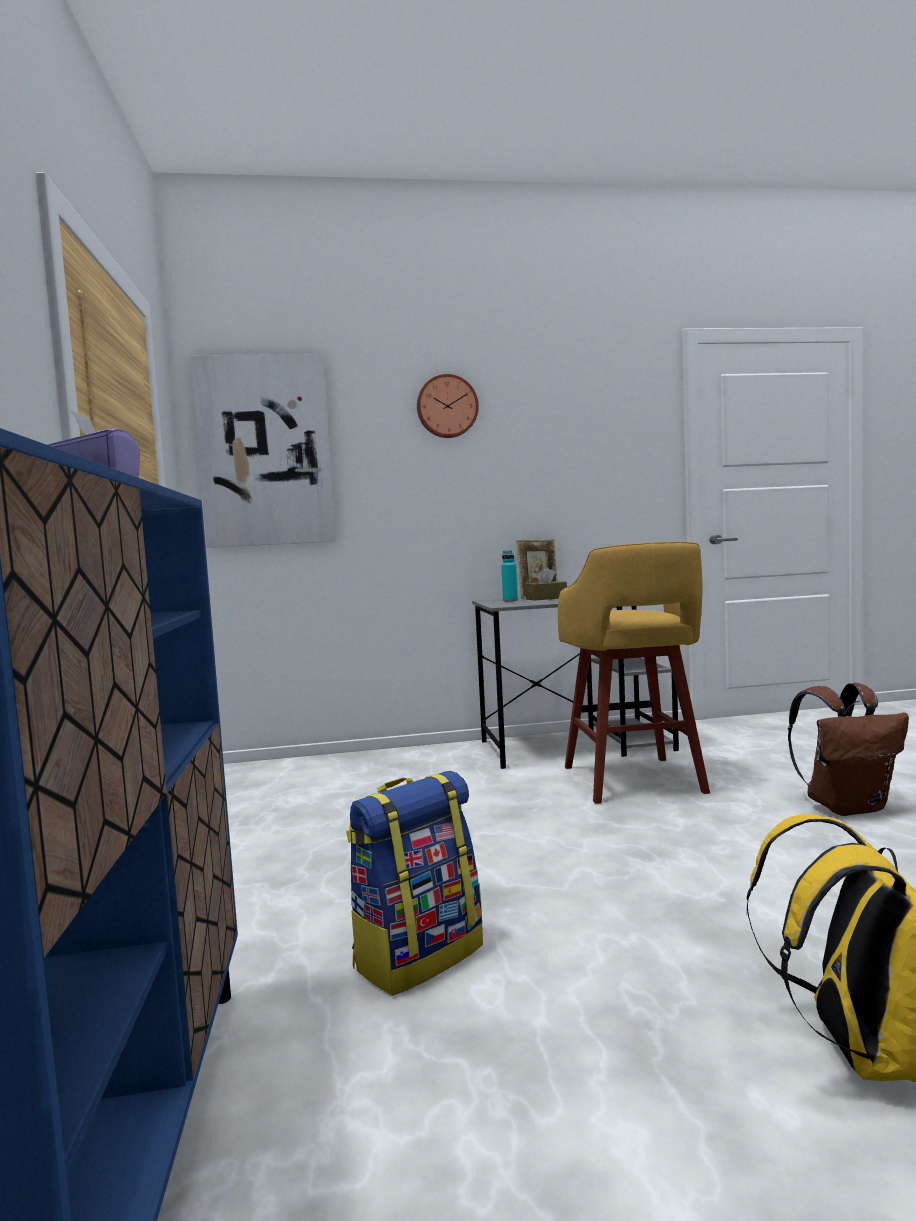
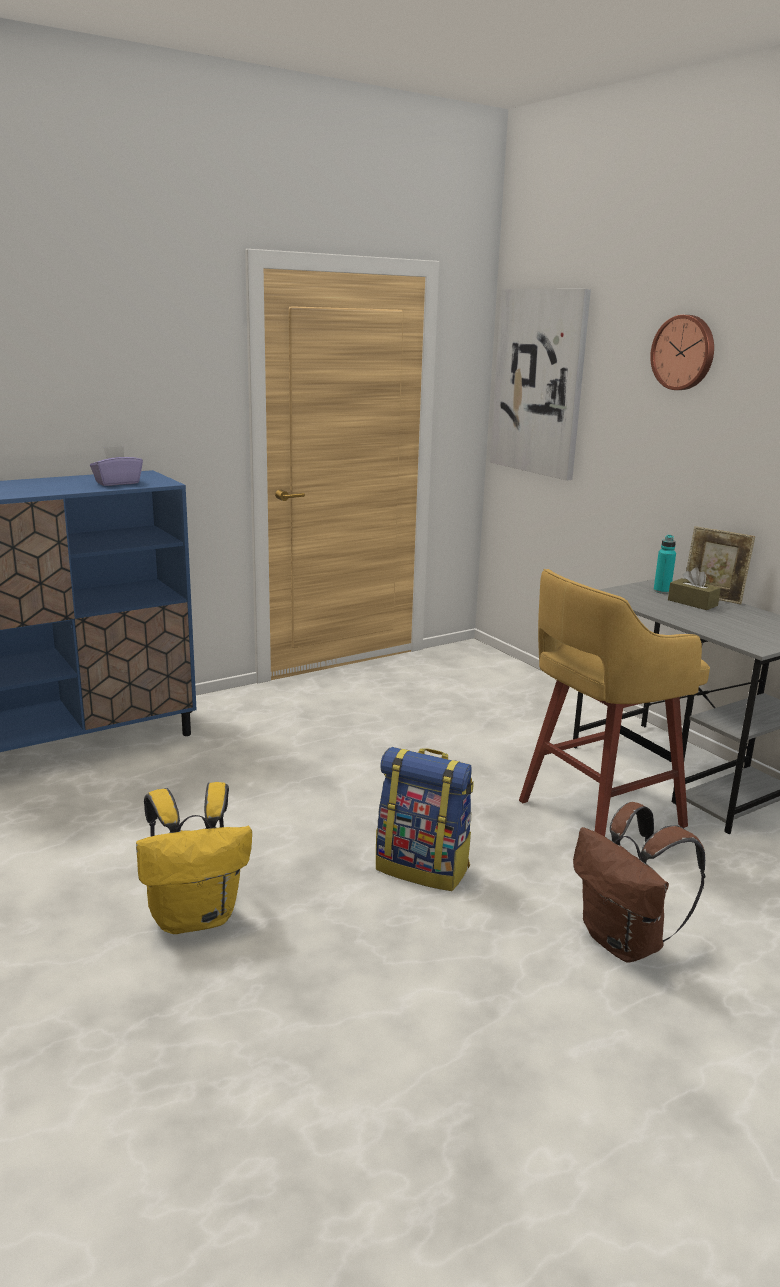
camera: 65 degrees right, 15 degrees up
(418, 955) = (242, 773): backpack -> backpack (423, 868)

